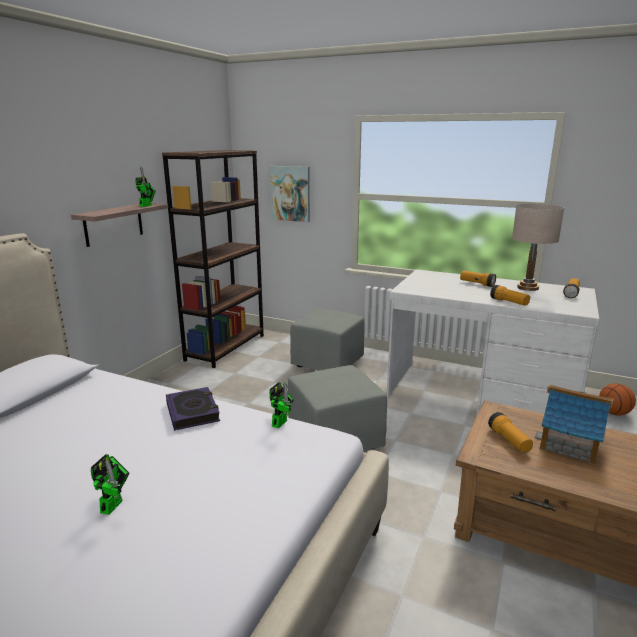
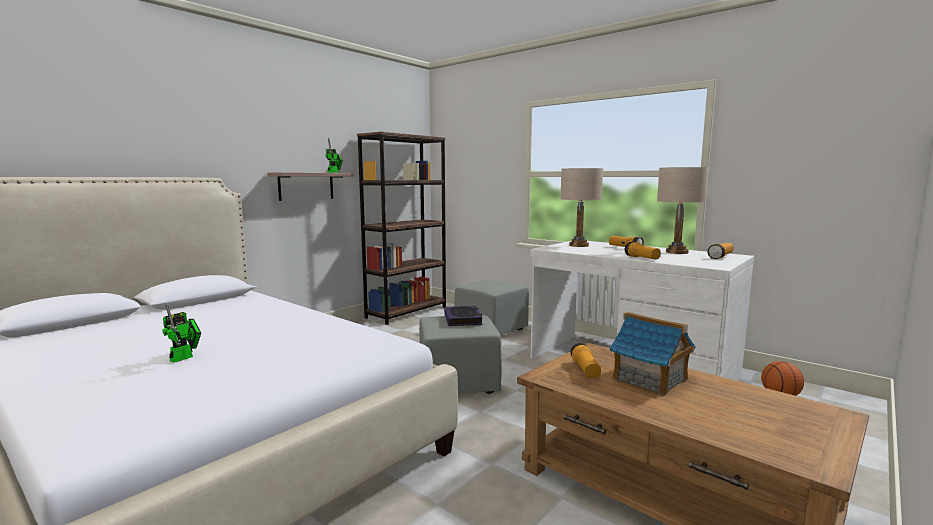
camera: 15 degrees right, 10 degrees down
(193, 412) = (302, 319): book -> book (463, 319)
(281, 422) = (367, 330): toy robot -> none
(290, 193) = (474, 175): picture -> none
(430, 281) = (578, 245): none -> beige table lamp

